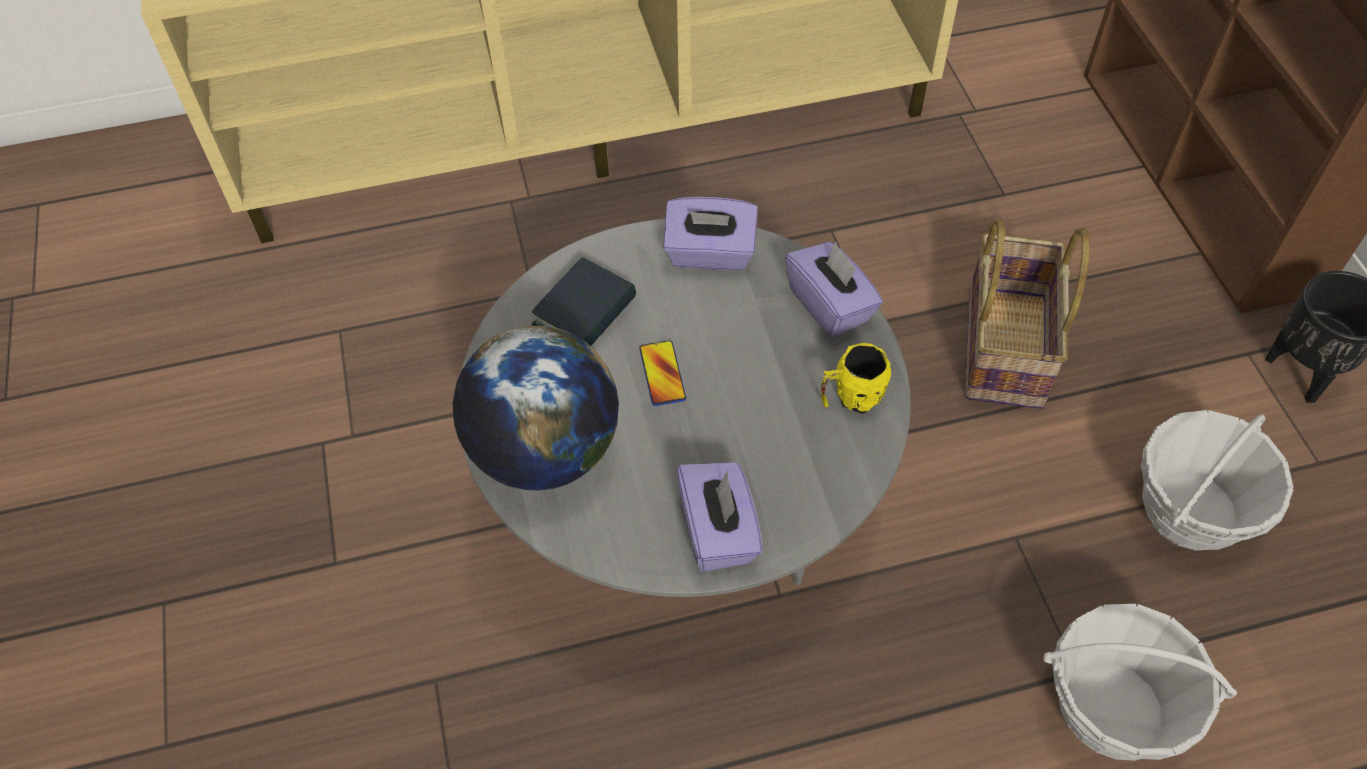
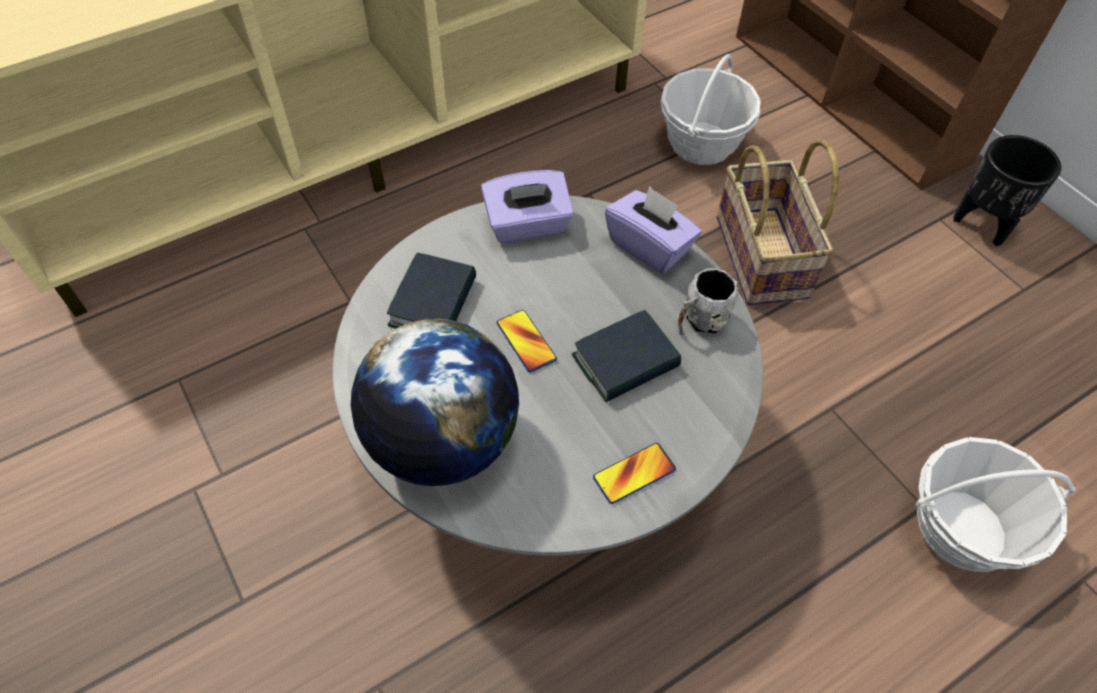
camera: 20 degrees left, 0 degrees up
(718, 532) = (634, 473): purple tissue box -> phone
(755, 420) = (625, 362): none -> book
(851, 397) = (699, 321): yellow mug -> grey mug
(1190, 510) = (951, 350): basket -> basket (701, 143)

